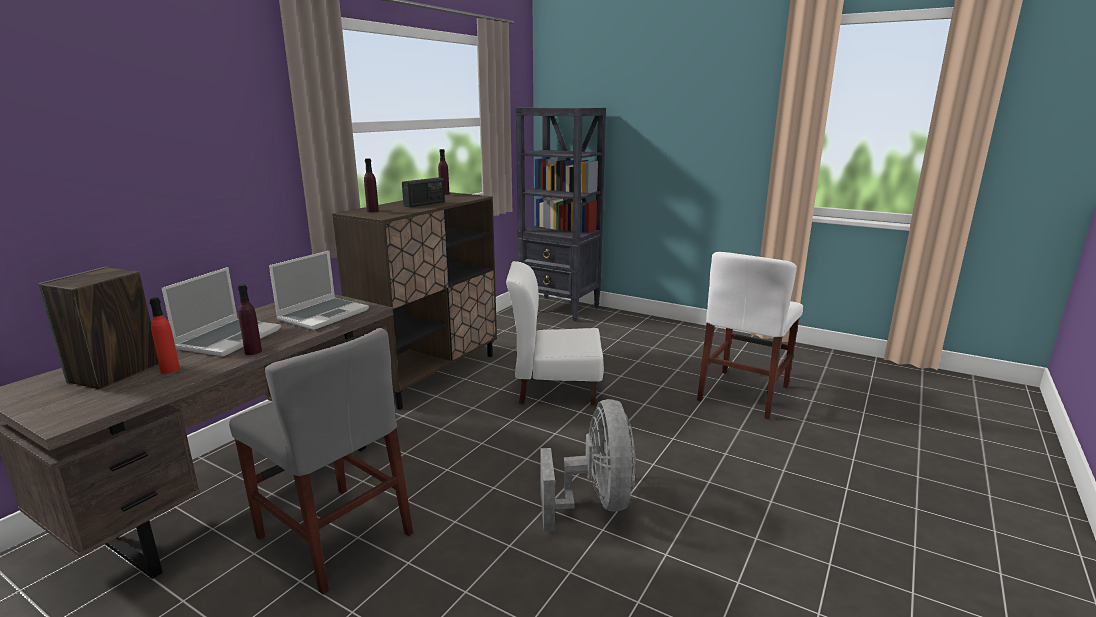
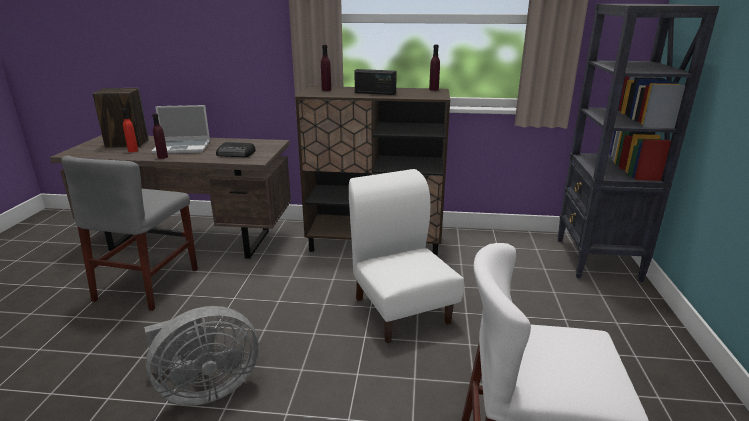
camera: 65 degrees right, 5 degrees up
(323, 315) = (236, 154): laptop -> radio

